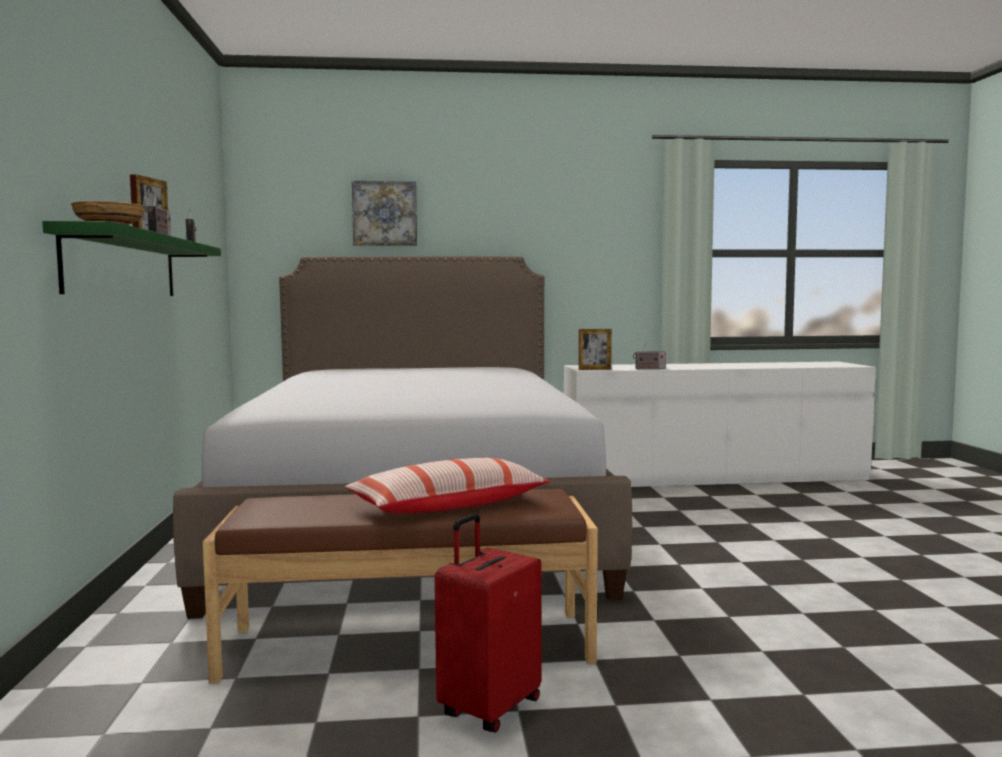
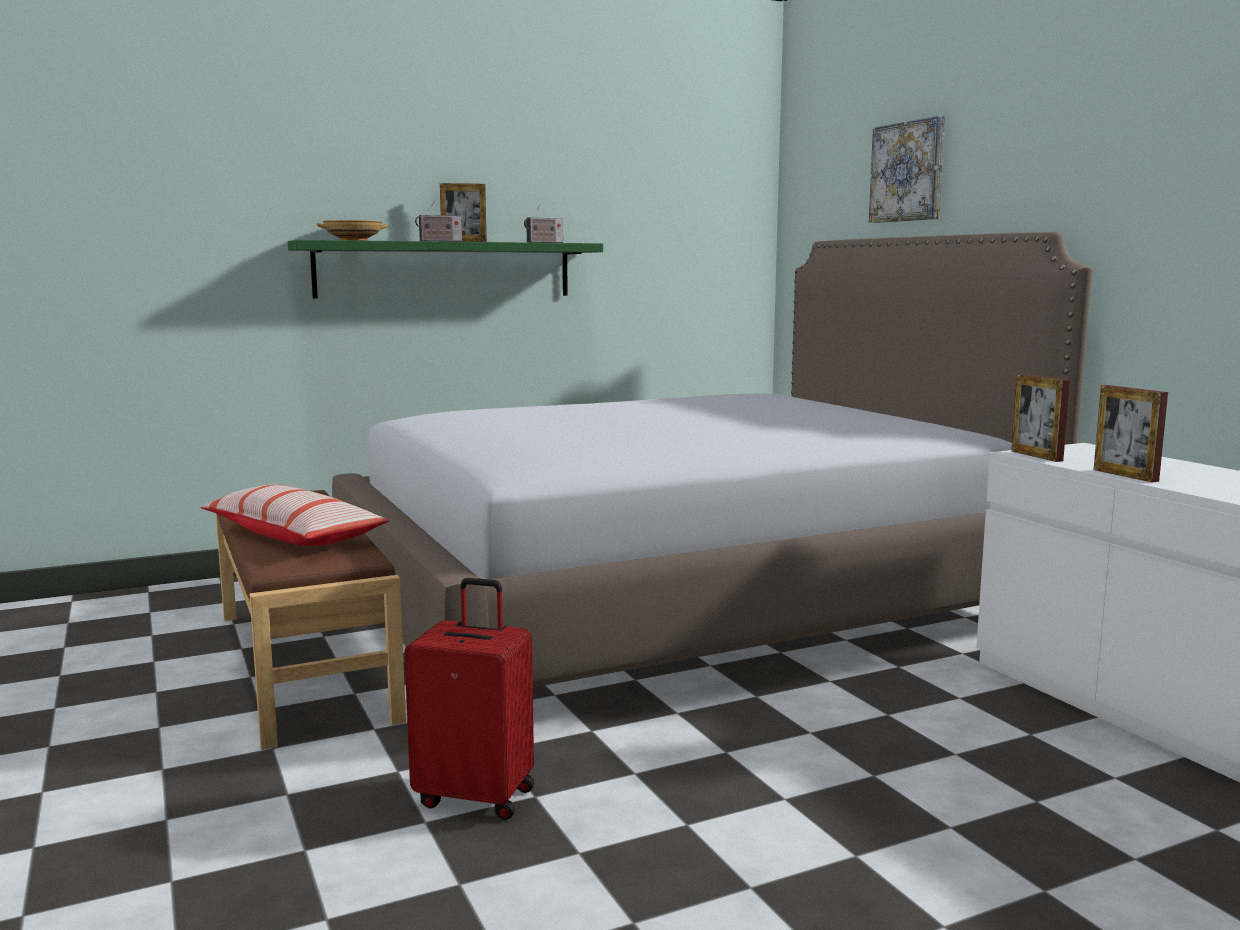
camera: 70 degrees right, 5 degrees up
(488, 708) = (165, 714): red suitcase -> red suitcase (477, 796)
(649, 369) = (1125, 475): radio -> picture frame

